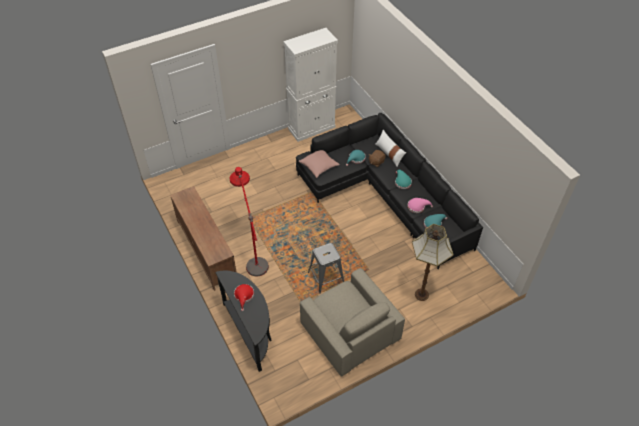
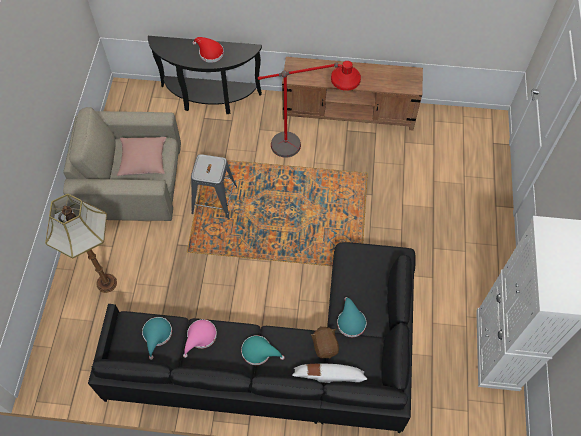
camera: 125 degrees right, 10 degrees up
(319, 166) = (370, 262): pink pillow -> pink pillow (143, 160)

